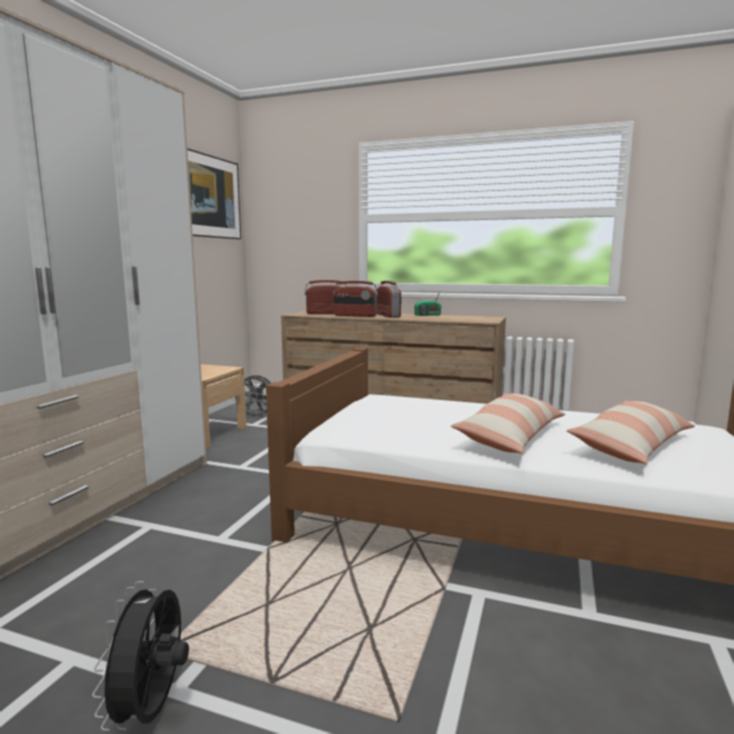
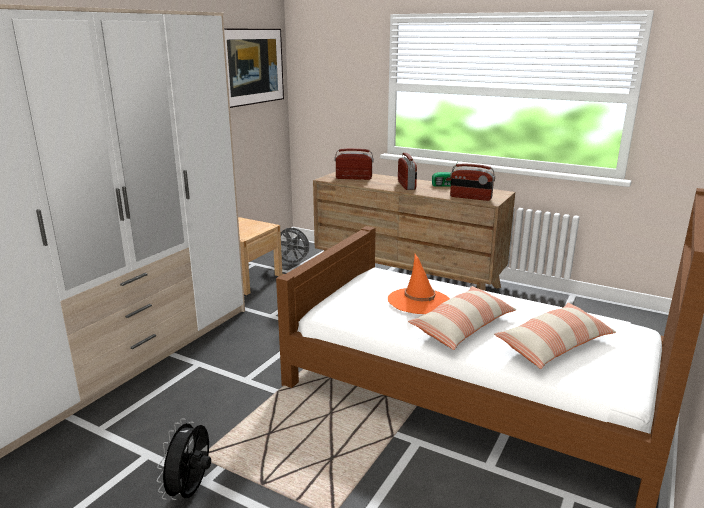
camera: 10 degrees right, 10 degrees up
(355, 316) = (377, 184): radio -> radio (470, 197)
(442, 417) = (419, 301): none -> orange hat

